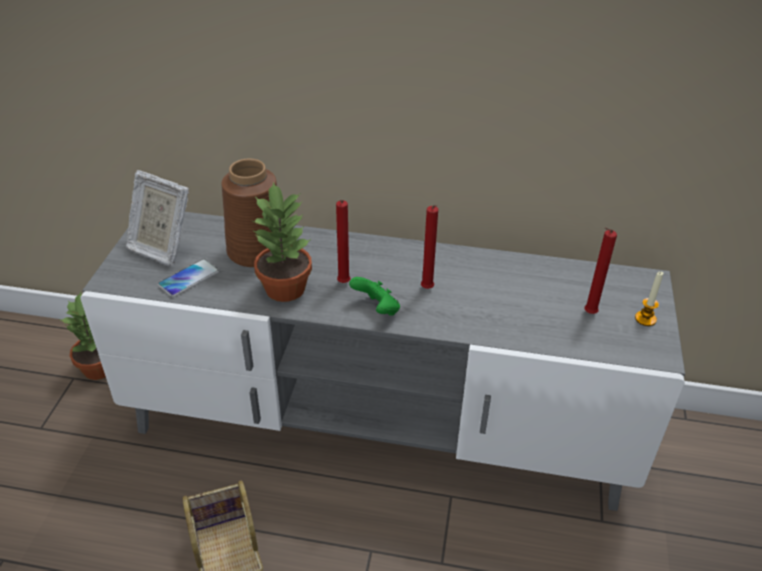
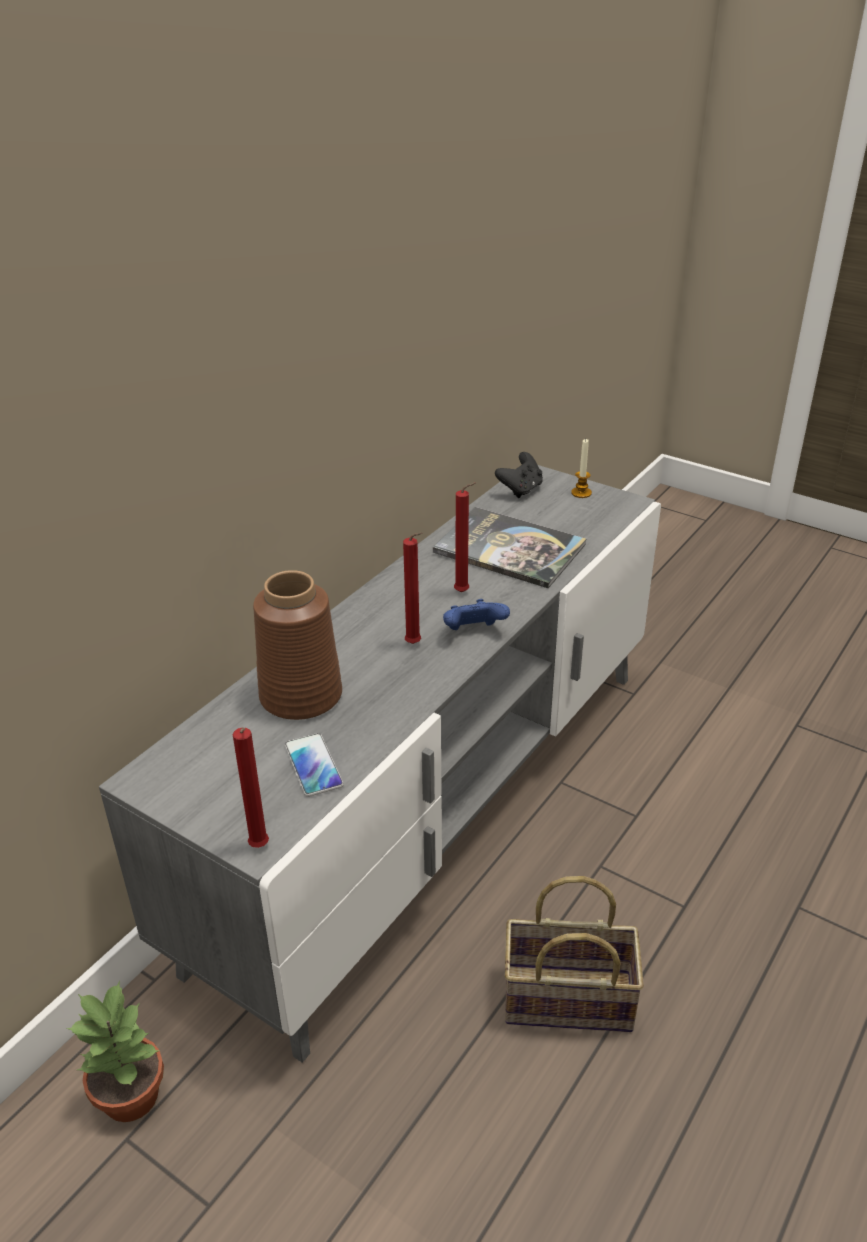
camera: 65 degrees left, 5 degrees down
(161, 248) = (223, 781): picture frame -> none
(286, 288) = (391, 687): potted plant -> none
(377, 309) = (473, 632): green game controller -> blue game controller
(510, 298) = (509, 549): none -> book
(588, 314) = (558, 517): red candle -> red candle (259, 848)
(613, 280) = (520, 490): none -> black game controller

